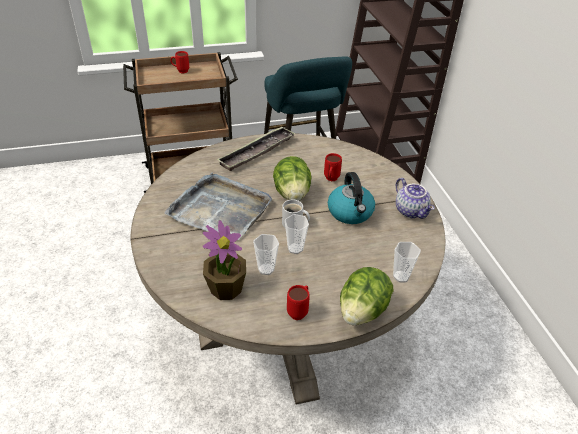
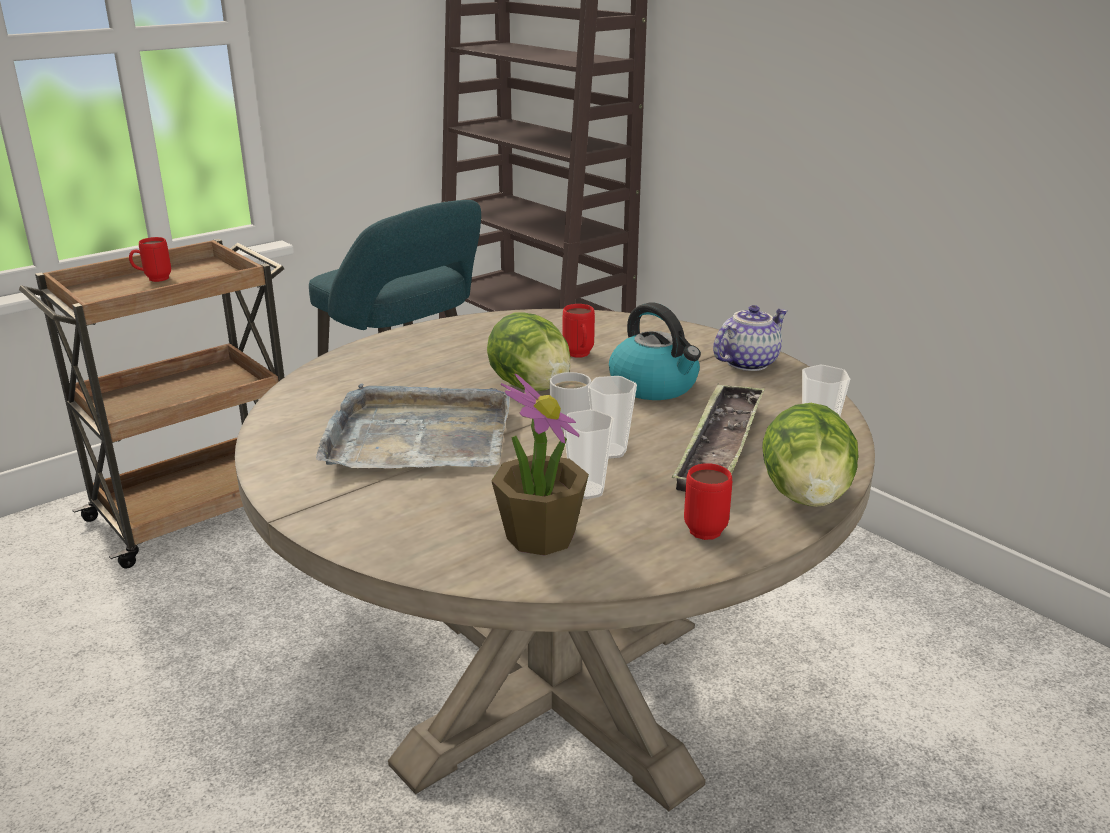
camera: 25 degrees left, 15 degrees down
(257, 152) = (411, 350): tray -> tray (720, 446)
(411, 211) = (747, 362): teapot -> teapot turned 75 degrees counterclockwise

